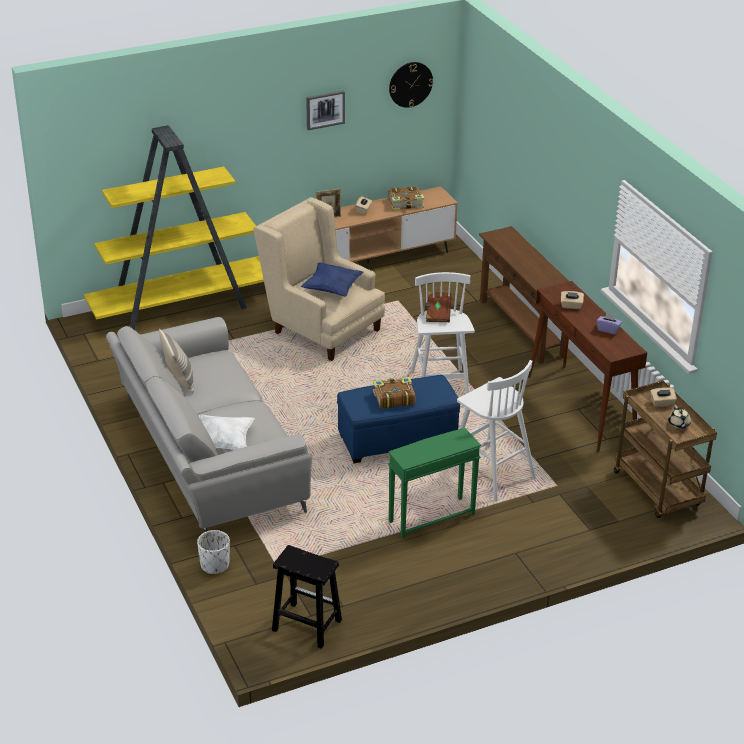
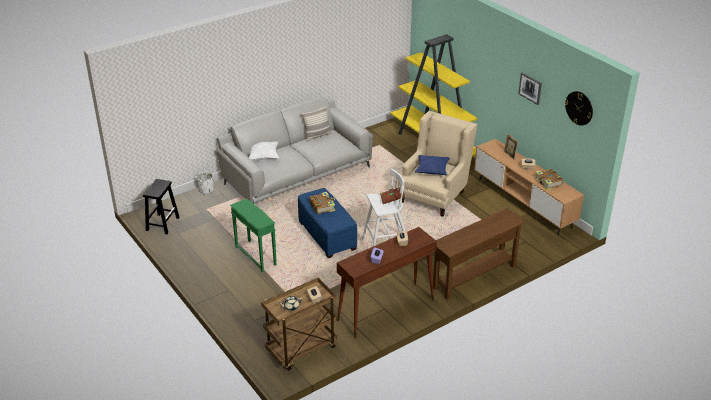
camera: 80 degrees right, 0 degrees up
(490, 472) = (303, 275): white stool -> none

